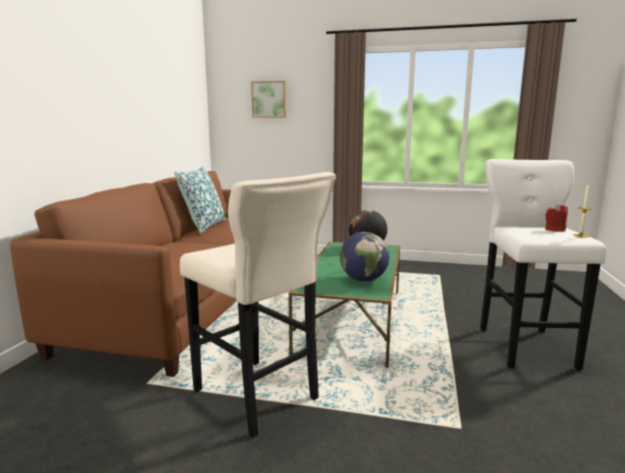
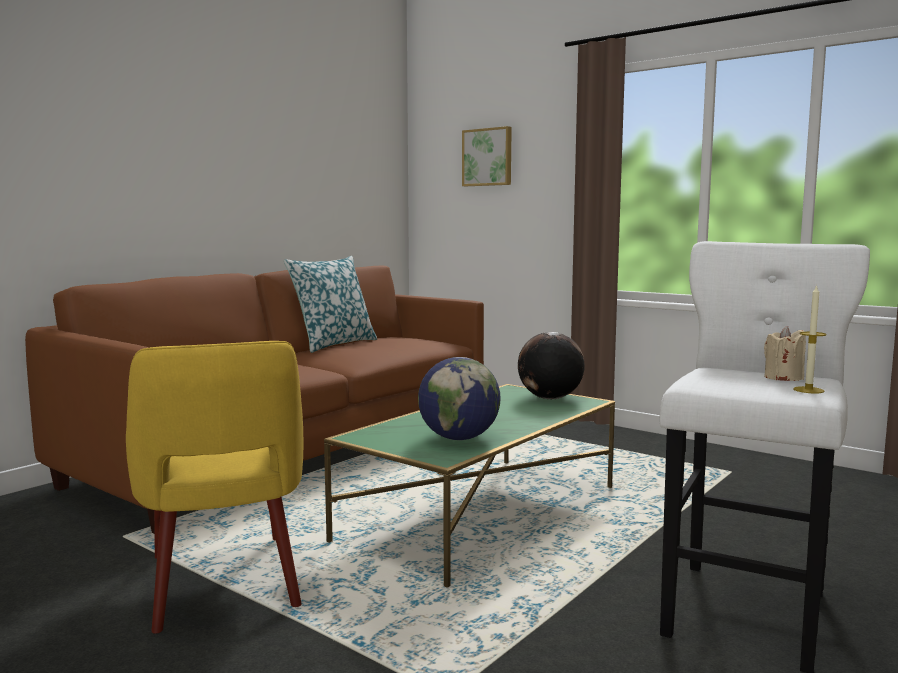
camera: 25 degrees right, 5 degrees down
(258, 398) = (223, 583): beige stool -> yellow armchair
(554, 230) = (783, 378): red candle -> beige candle

